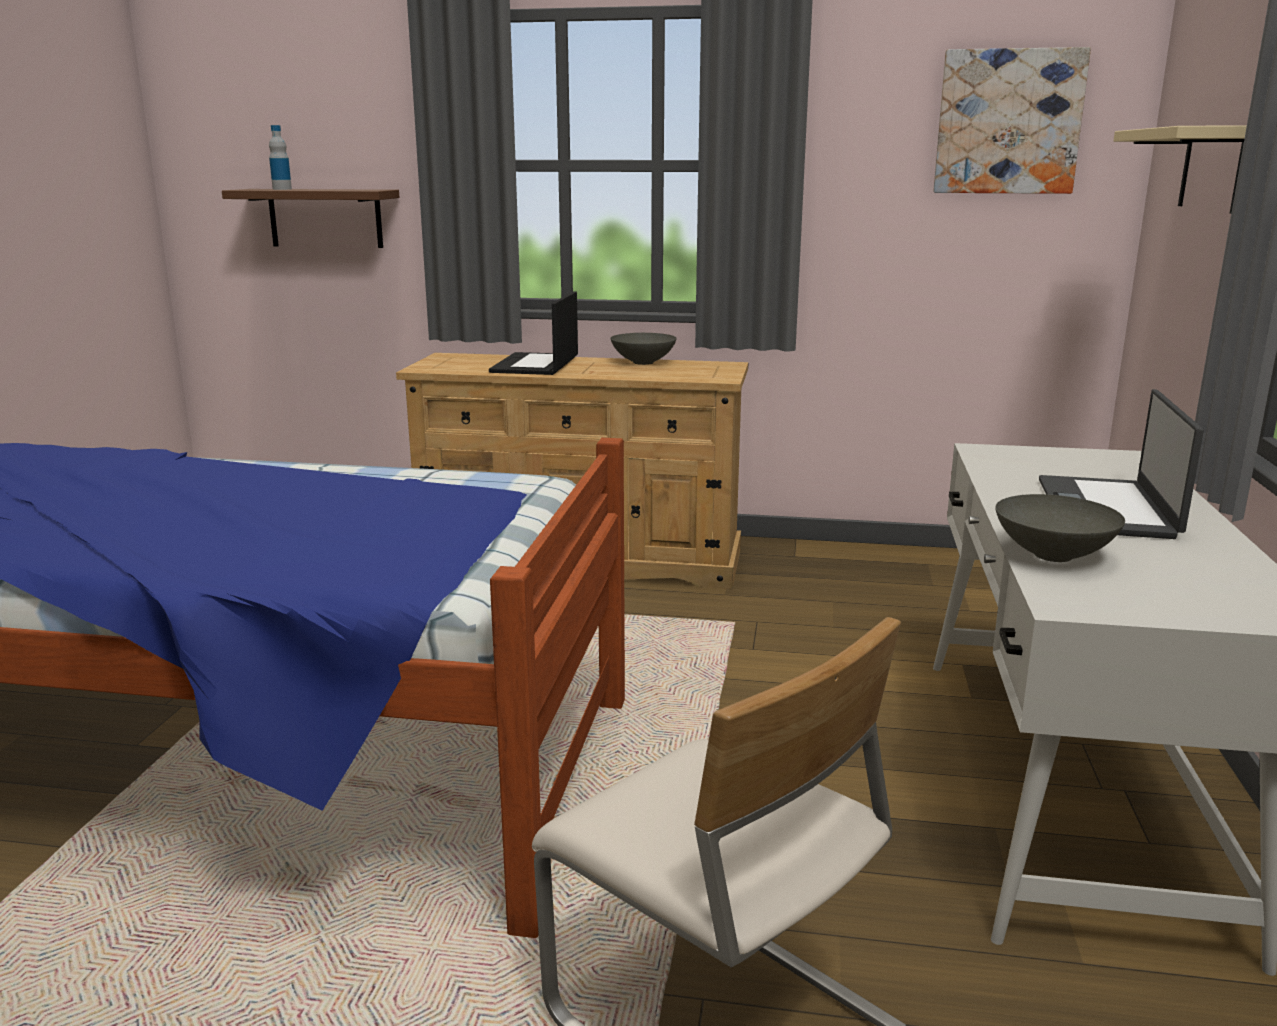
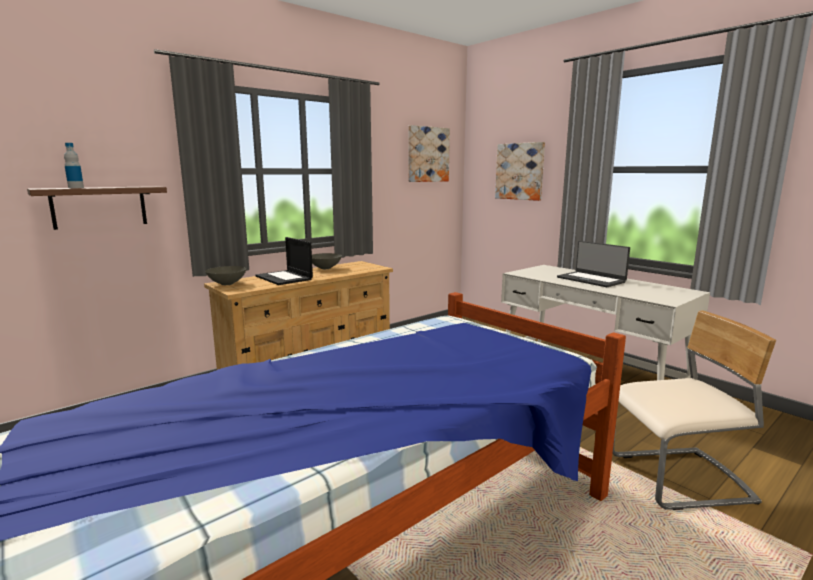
camera: 50 degrees left, 5 degrees down
(1054, 556) = (626, 293): grey bowl -> grey bowl (227, 284)
(1212, 169) = (520, 171): beige shelf -> picture

